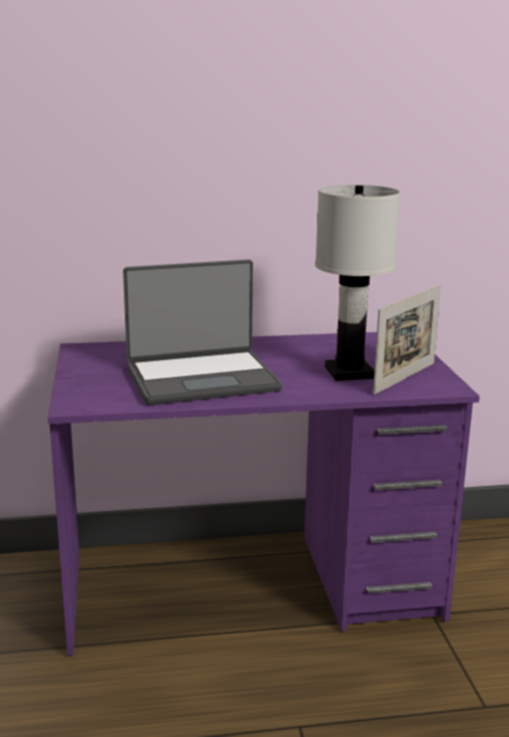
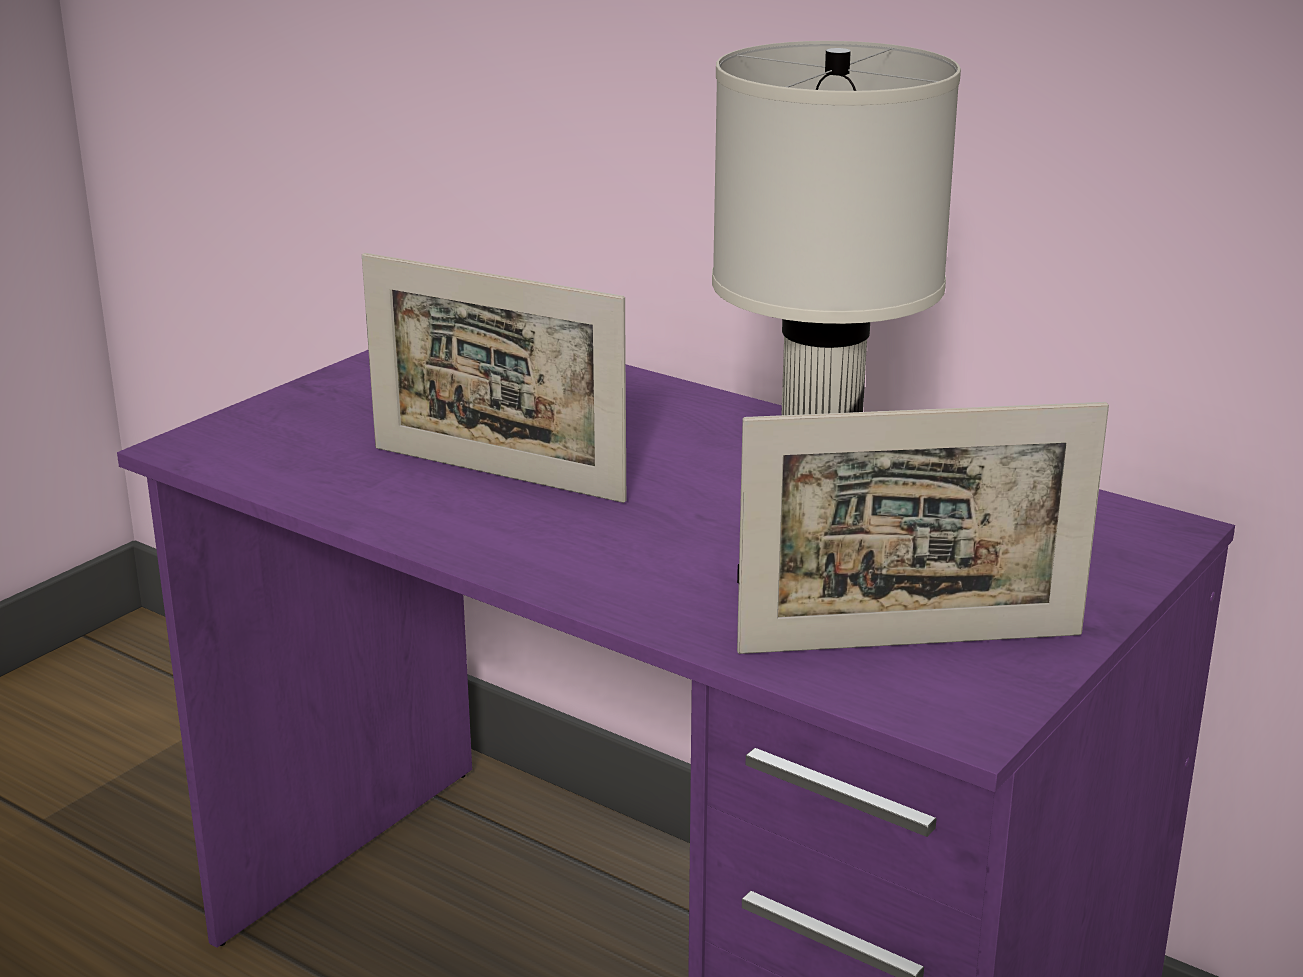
camera: 45 degrees right, 5 degrees up
(202, 379) = (496, 474): laptop -> picture frame

